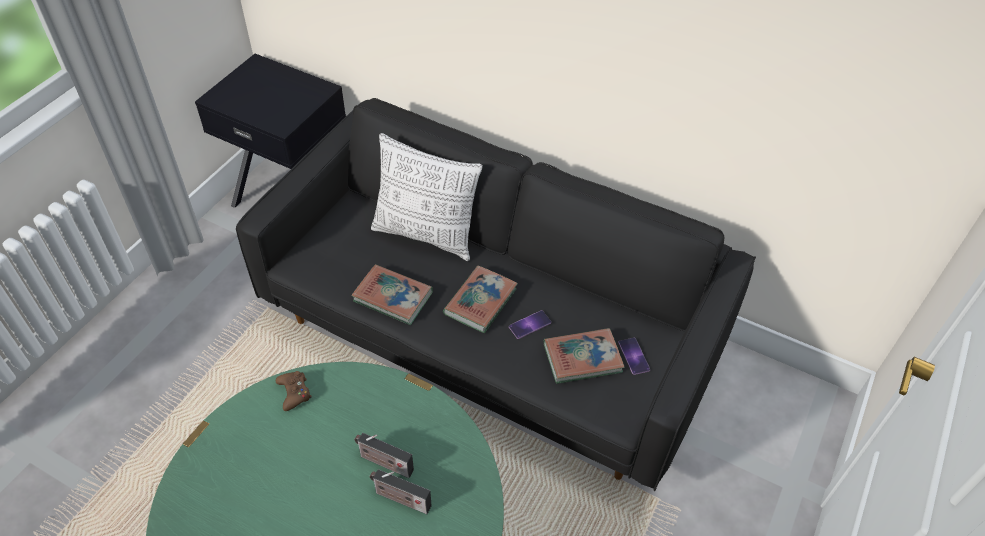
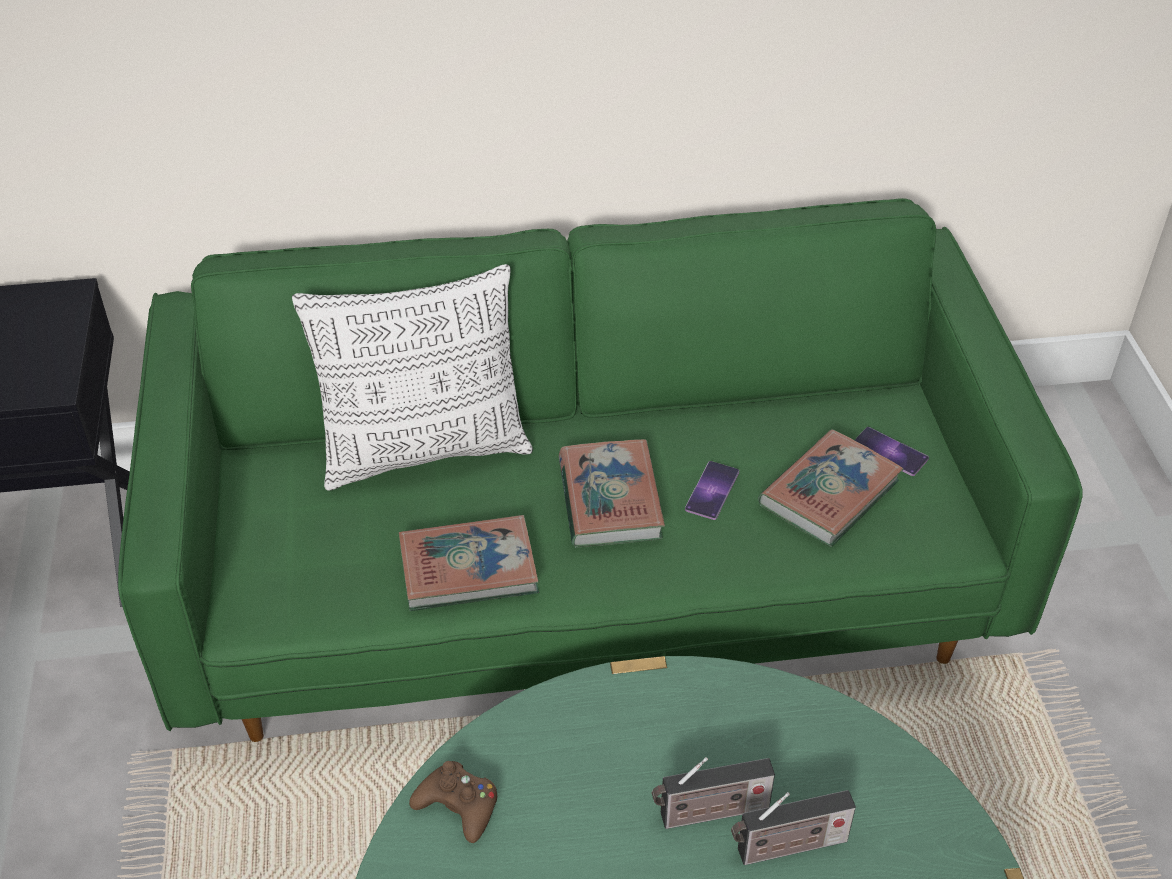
camera: 35 degrees left, 5 degrees down
(490, 334) = (586, 575): black sofa -> green sofa

